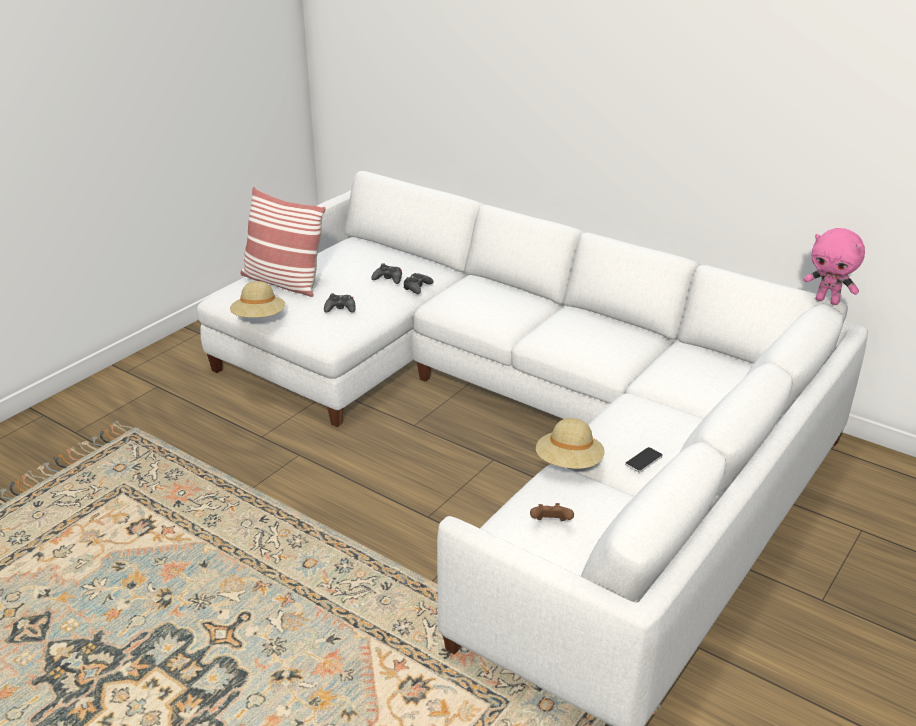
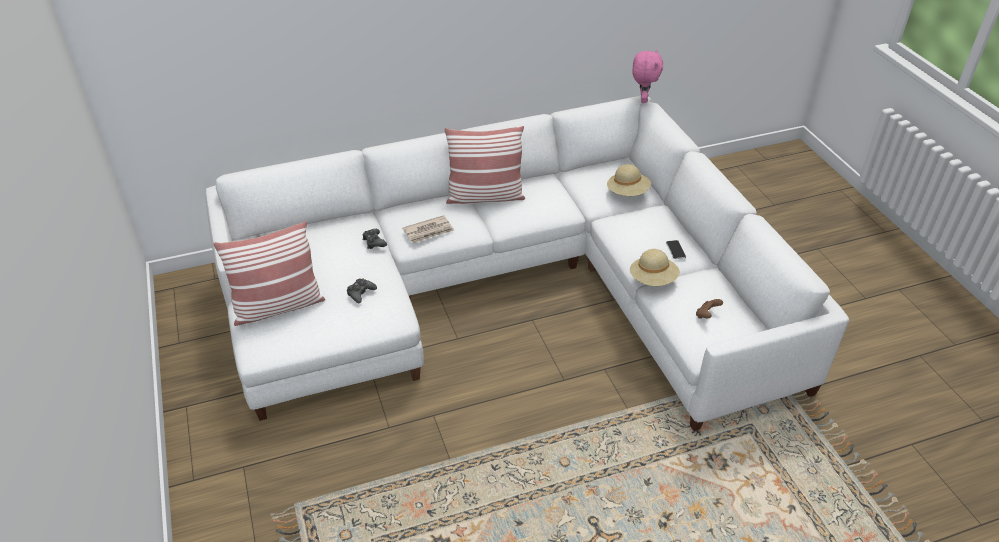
camera: 55 degrees left, 10 degrees up
(259, 318) = (322, 343): beige hat -> beige hat (627, 192)
(388, 279) = (346, 249): black game controller -> none
(466, 305) = (429, 231): none -> newspaper
(563, 313) = (485, 196): none -> pillow
(827, 301) = (642, 99): pink plush toy -> pink plush toy turned 60 degrees counterclockwise

